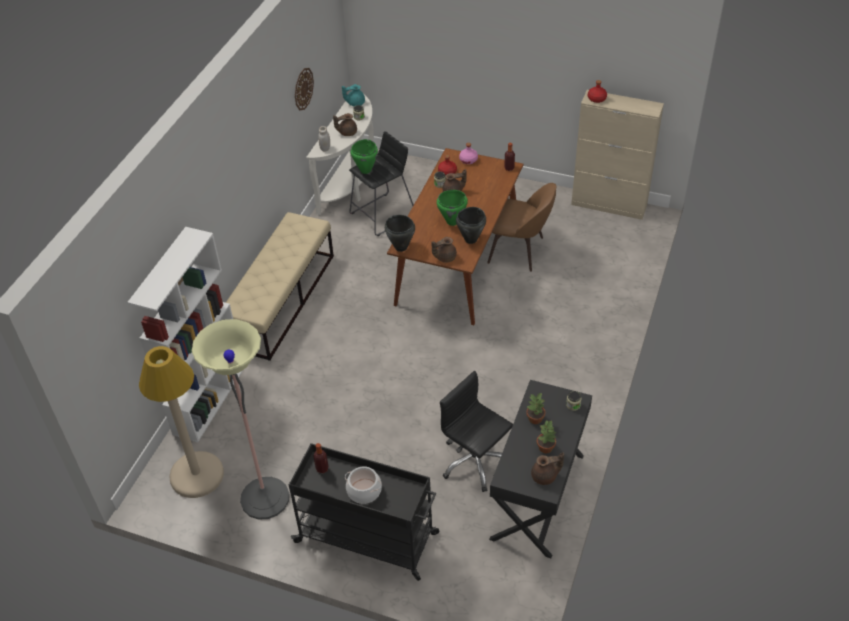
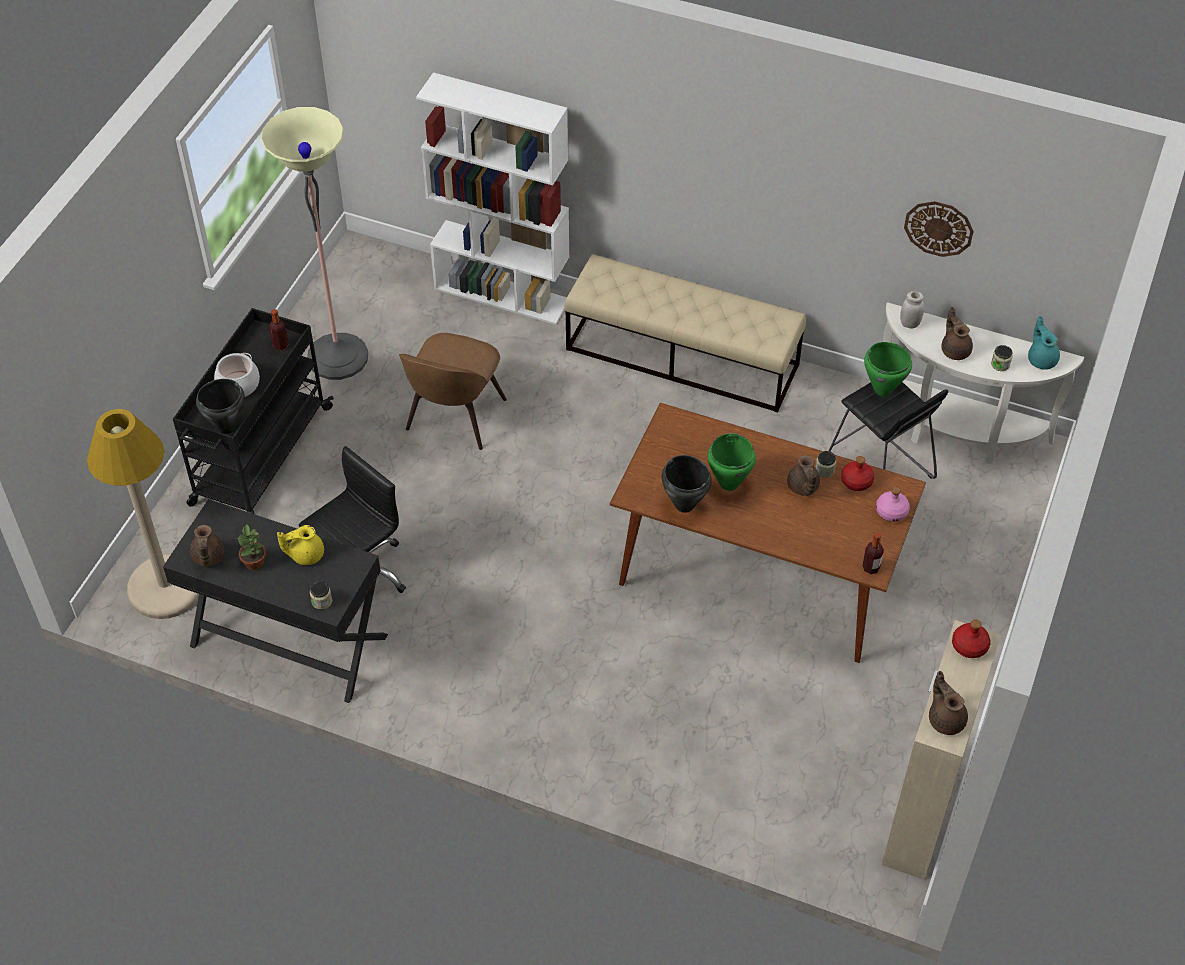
camera: 90 degrees right, 5 degrees up
(196, 475) = (383, 292): beige floor lamp -> beige floor lamp (165, 587)
(401, 247) = (669, 418): black cooking pot -> black cooking pot (226, 427)
(444, 257) = (644, 470): brown teapot -> brown teapot (945, 719)
(518, 250) = (792, 657): brown chair -> brown chair (454, 417)
(534, 419) = (305, 554): potted plant -> yellow teapot

